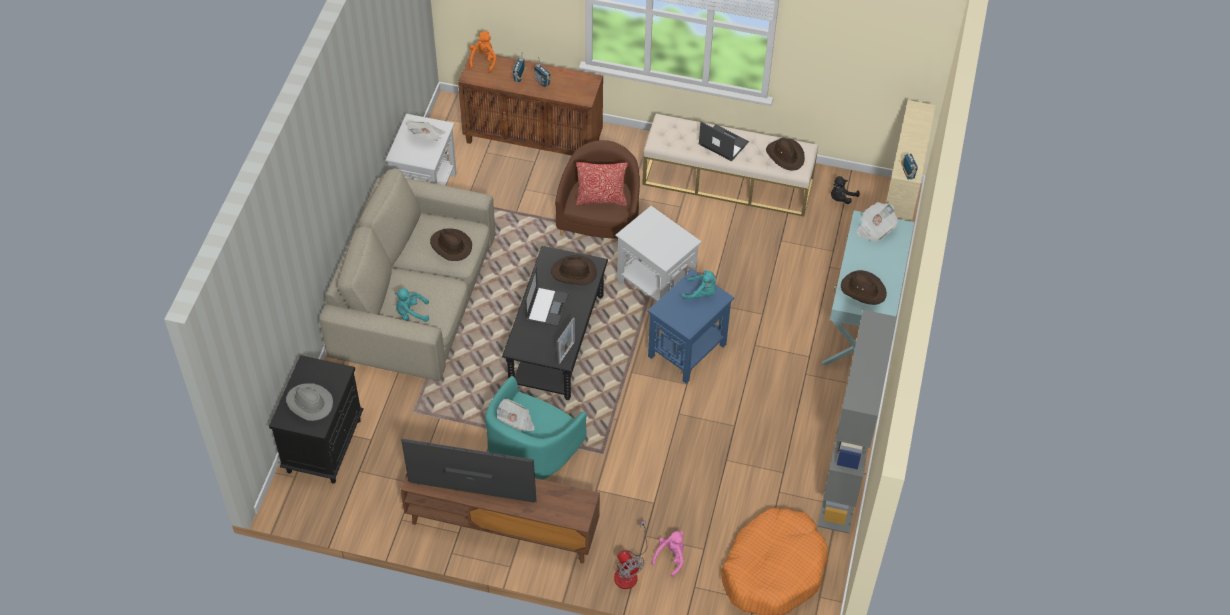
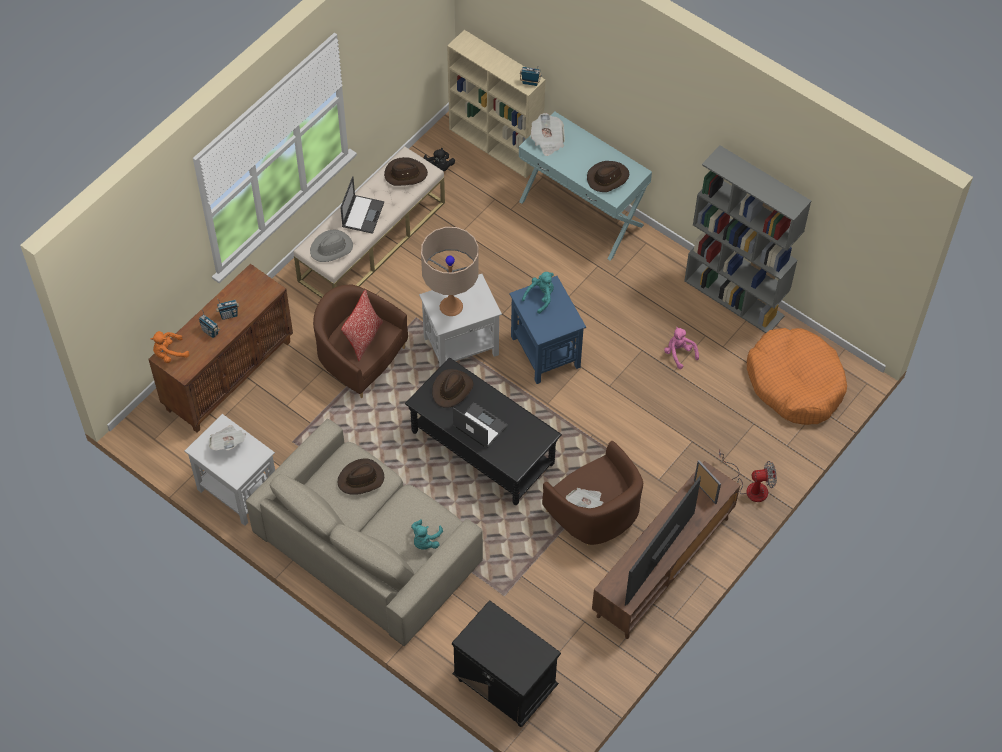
camera: 65 degrees left, 5 degrees up
(309, 403) = (514, 652): grey hat -> grey hat (331, 248)
(483, 61) = (169, 353): orange plush toy -> orange plush toy turned 60 degrees counterclockwise
(532, 451) = (595, 514): turquoise armchair -> brown armchair
(566, 353) = (540, 430): picture frame -> picture frame (705, 492)
(651, 232) = (451, 306): none -> beige table lamp
(670, 557) = (751, 451): pink plush toy -> pink plush toy (679, 353)
(722, 143) = (363, 214): laptop -> laptop turned 135 degrees clockwise

